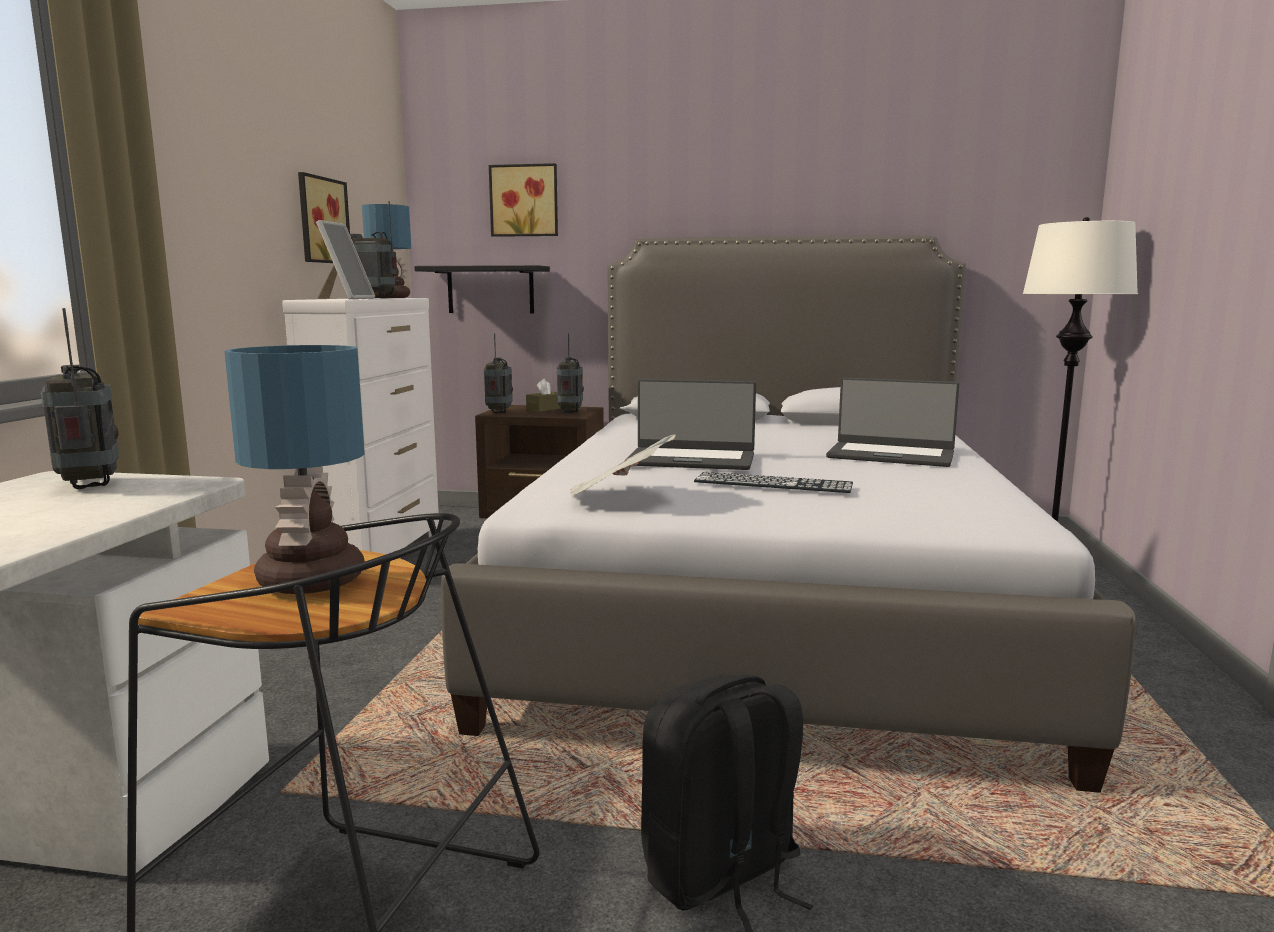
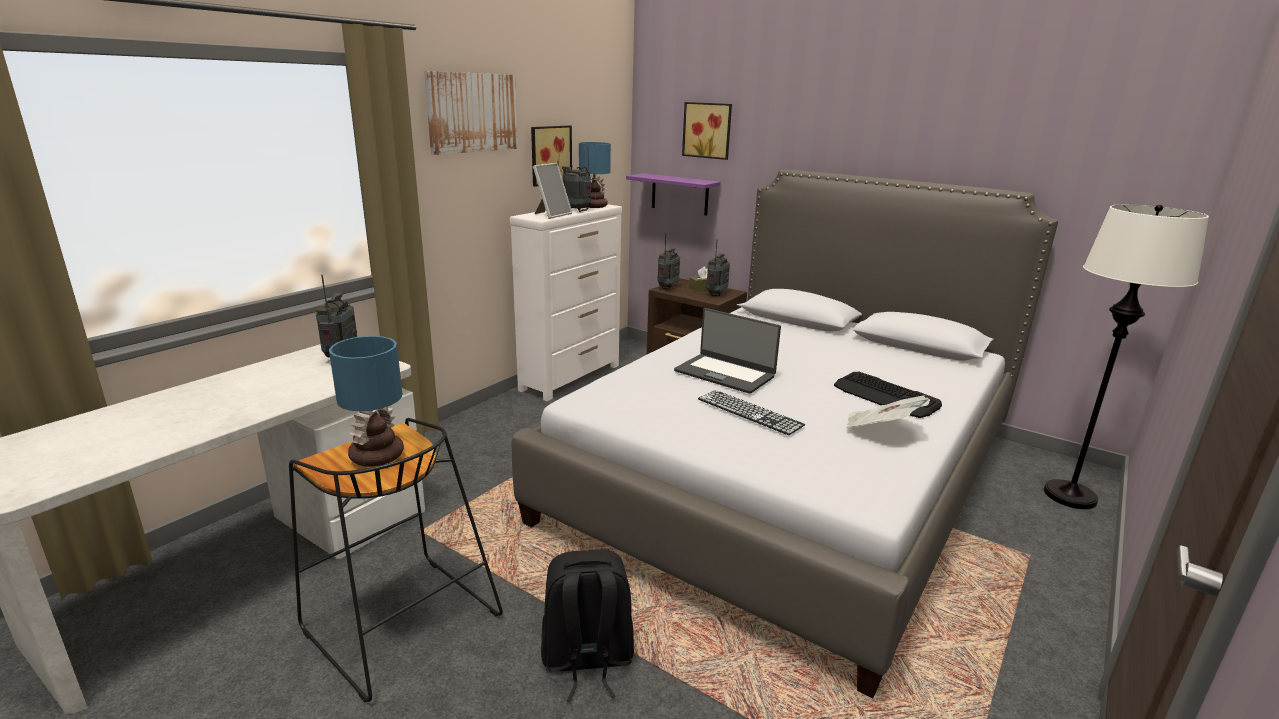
camera: 25 degrees right, 10 degrees up
(221, 129) = (472, 112): none -> picture
(490, 290) = (679, 194): black shelf -> purple shelf
(617, 496) = (632, 404): newspaper -> newspaper (880, 430)
(890, 455) = (886, 396): laptop -> keyboard

